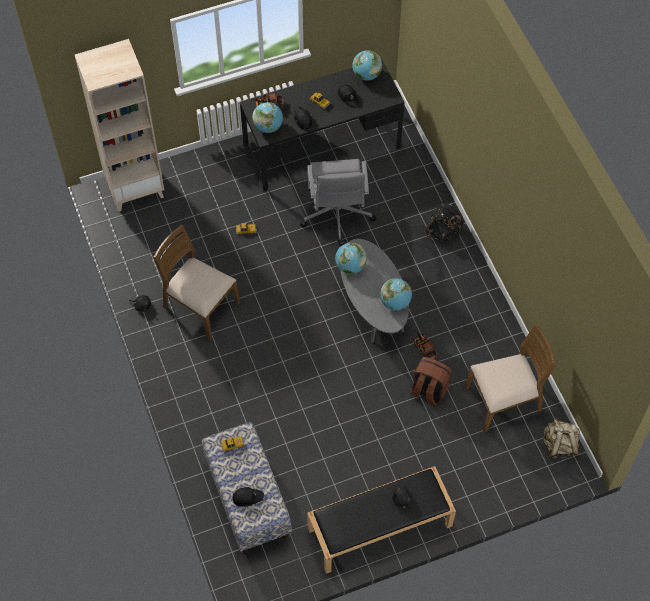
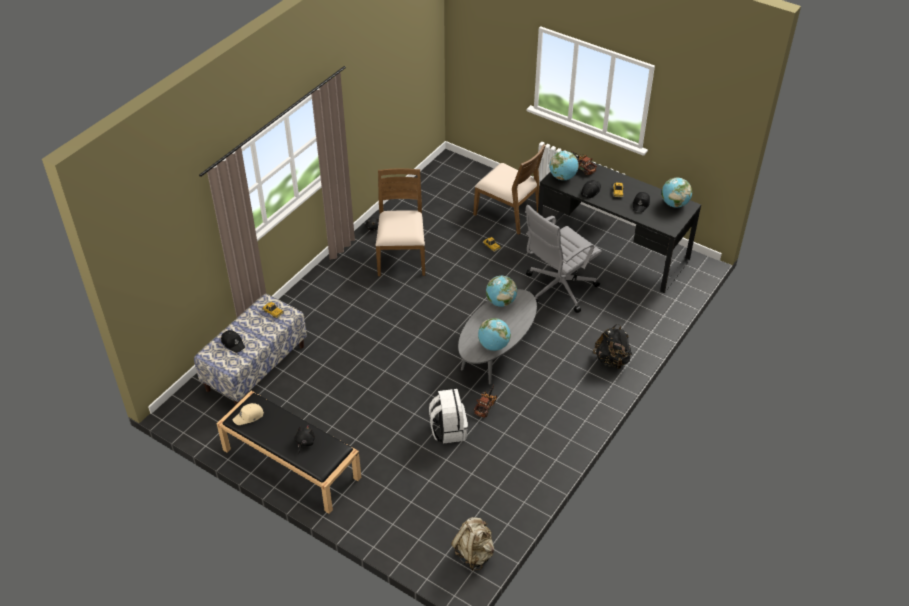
camera: 55 degrees right, 15 degrees down
(135, 189) = (468, 174): beige bookcase -> none
(342, 529) = (249, 416): none -> beige cap
(428, 390) = (448, 430): brown backpack -> white backpack
(504, 400) = (485, 487): brown chair -> brown chair (508, 213)

